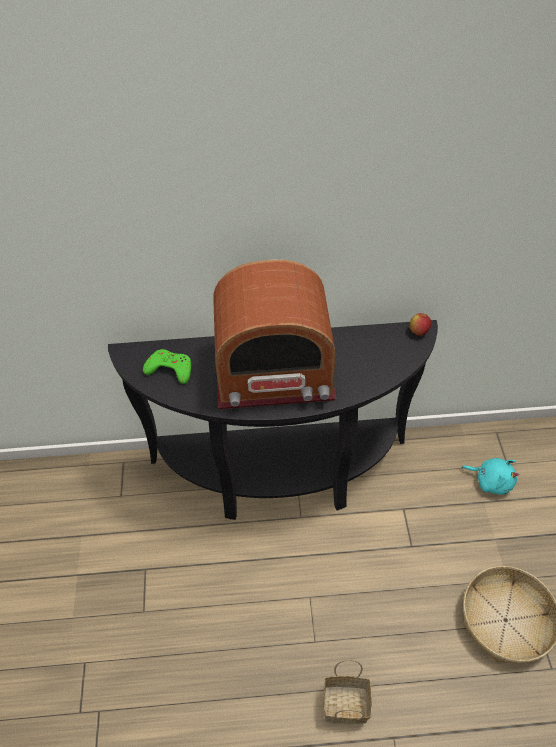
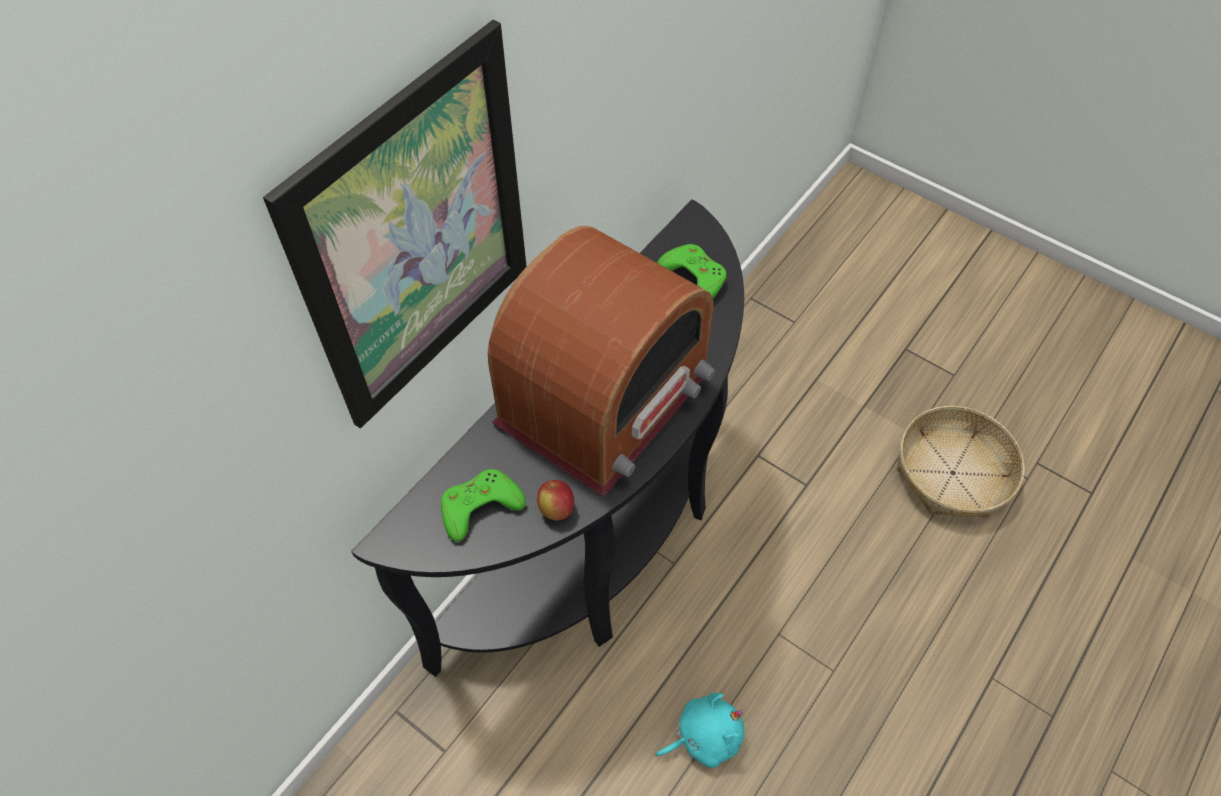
camera: 50 degrees left, 5 degrees up
(188, 201) = (417, 237): none -> picture
(344, 705) = (925, 699): basket -> none
(387, 354) = (694, 277): none -> green game controller
(418, 331) = (692, 226): apple -> apple (556, 509)
(491, 481) = (799, 352): turquoise plush toy -> turquoise plush toy (704, 736)

